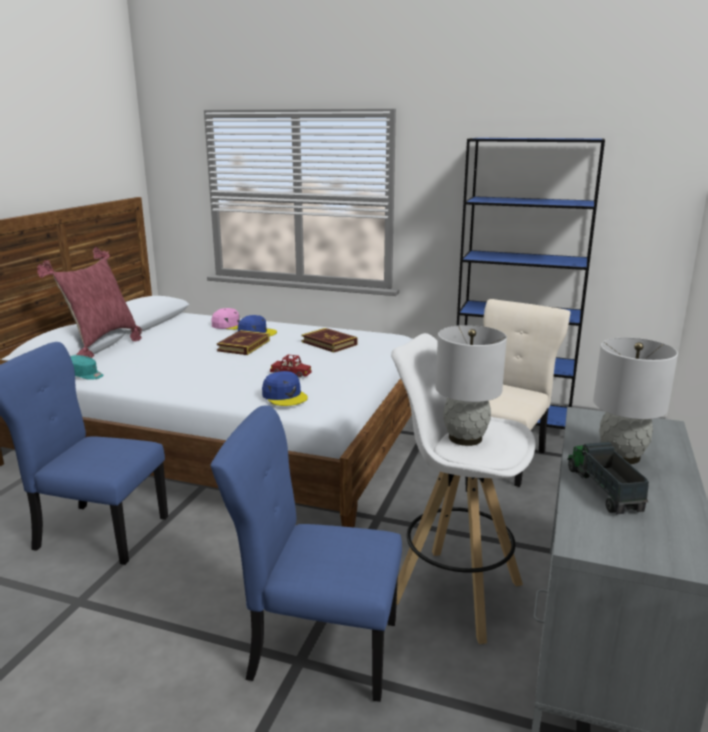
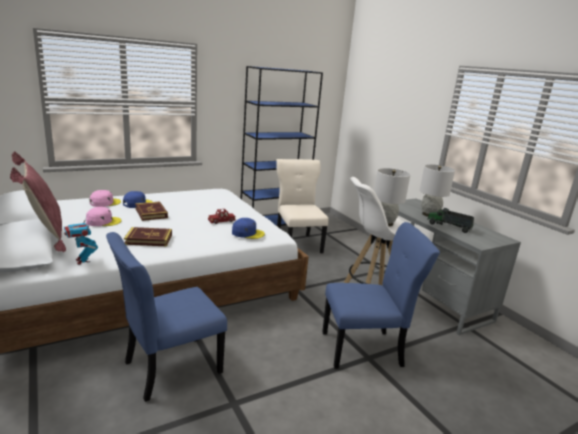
camera: 50 degrees left, 0 degrees up
(85, 375) = (82, 261): turquoise cap -> toy robot
(184, 343) = (103, 221): none -> pink cap
(317, 648) = (365, 349): blue chair -> blue chair turned 150 degrees counterclockwise
(329, 343) = (197, 200): book -> book (148, 239)

